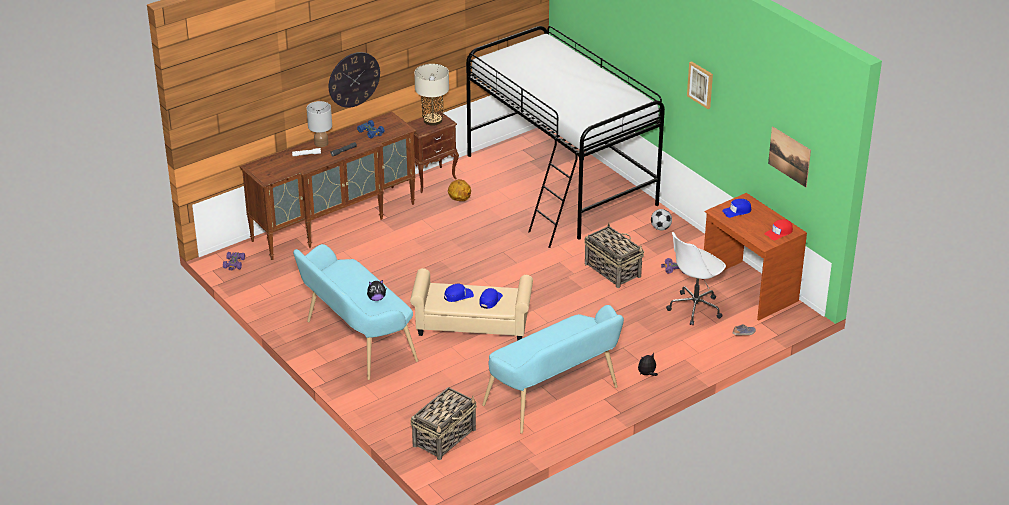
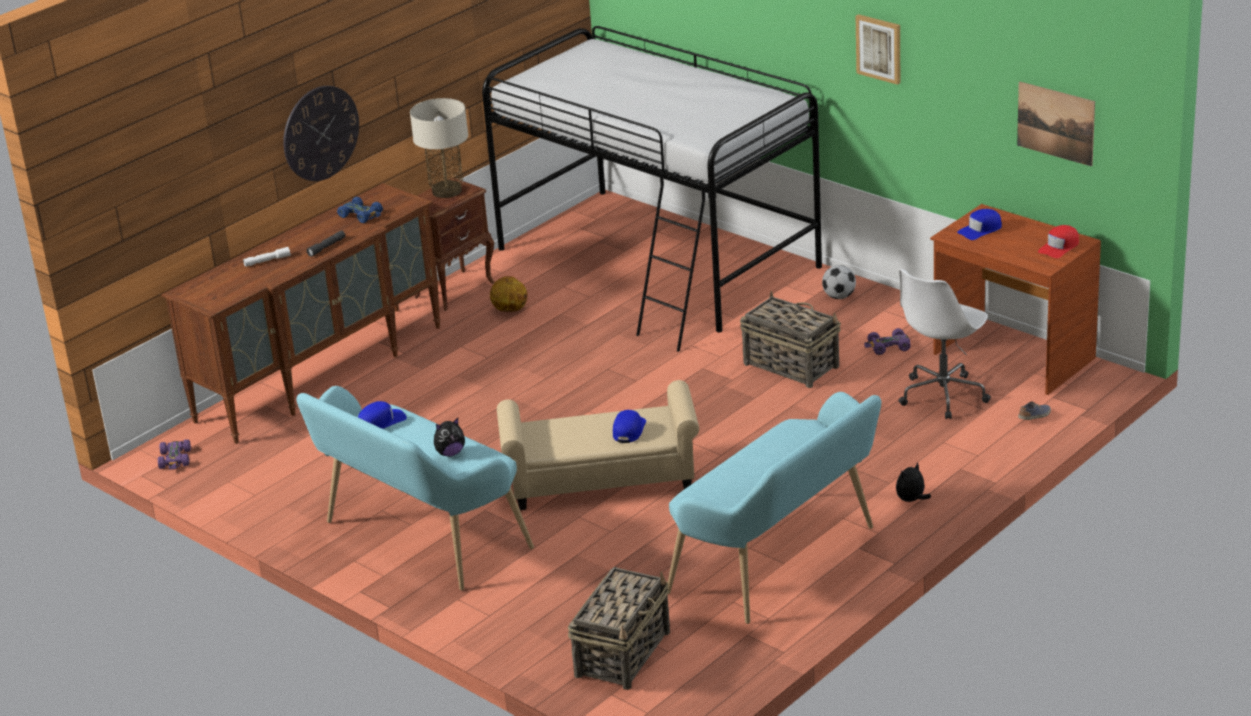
camera: 10 degrees left, 5 degrees down
(321, 143) = (286, 242): grey table lamp -> none
(458, 295) = (574, 432): blue cap -> blue cap (381, 422)

